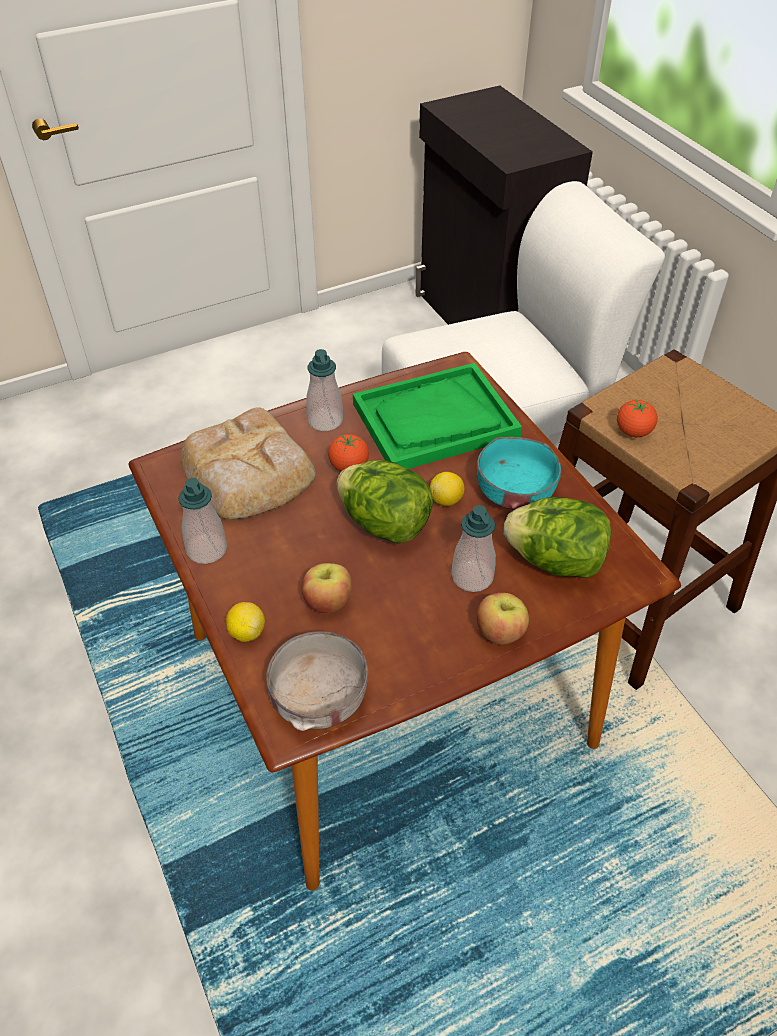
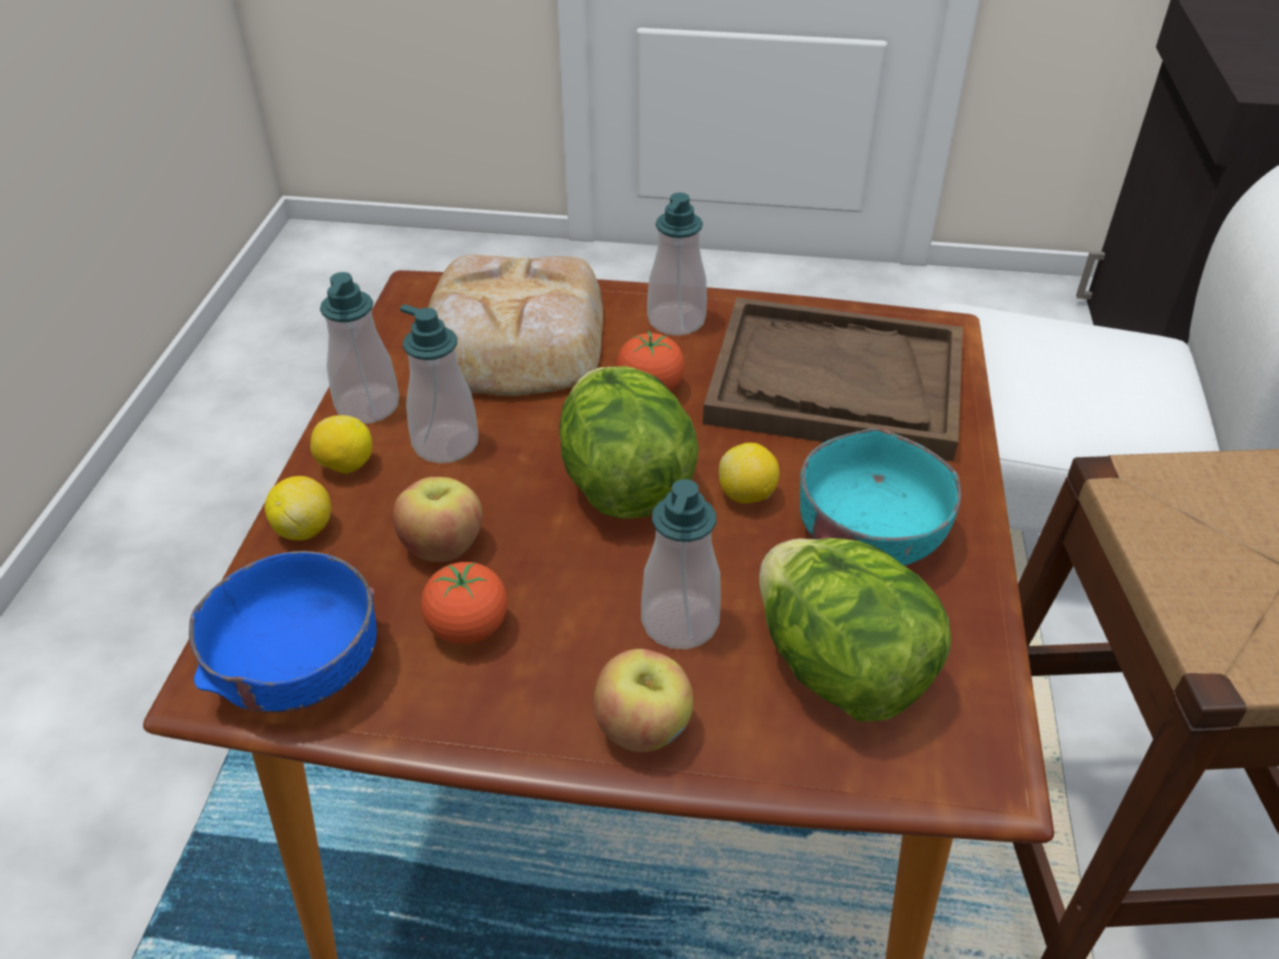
camera: 35 degrees right, 5 degrees down
(232, 588) = (346, 466): none -> lemon
(273, 549) = (445, 444): none -> soap dispenser
(320, 696) = (300, 665): grey bowl -> blue bowl
(435, 420) = (834, 383): green tray -> brown tray
(633, 432) = (1169, 538): tomato -> tomato (468, 628)

